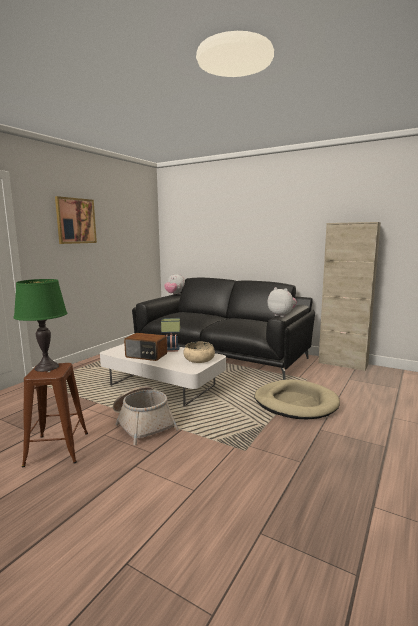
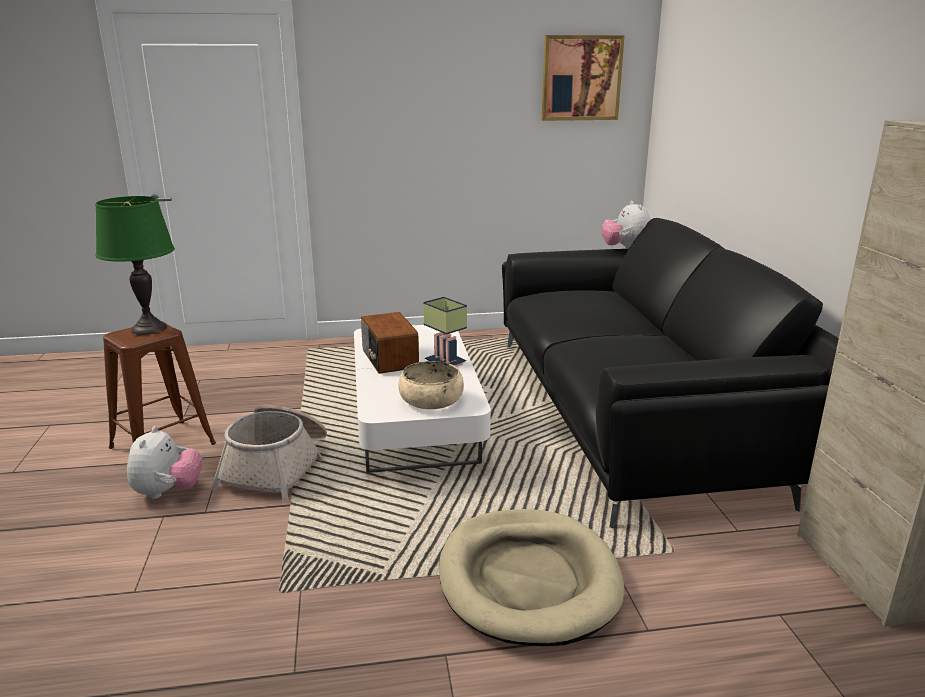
camera: 50 degrees right, 10 degrees up
(75, 221) = (420, 80): picture -> picture (581, 78)
(282, 315) = (650, 368): plush toy -> plush toy (168, 492)

